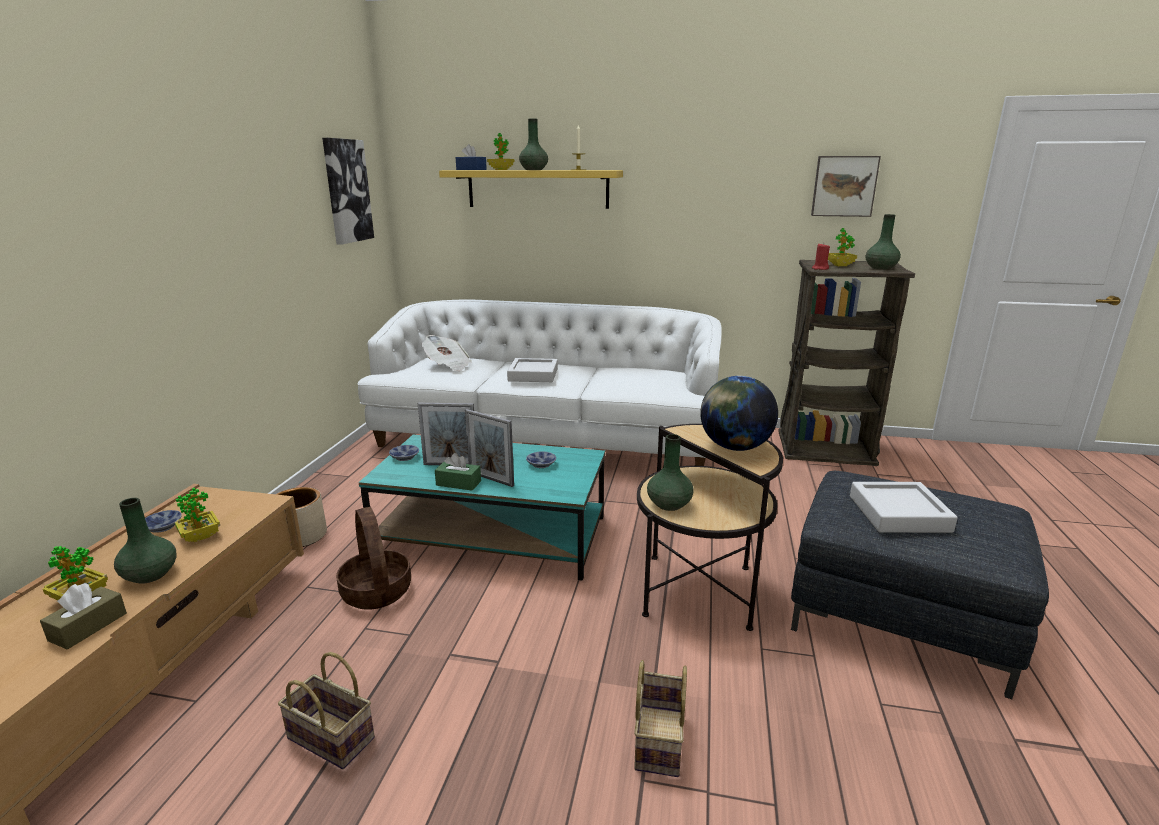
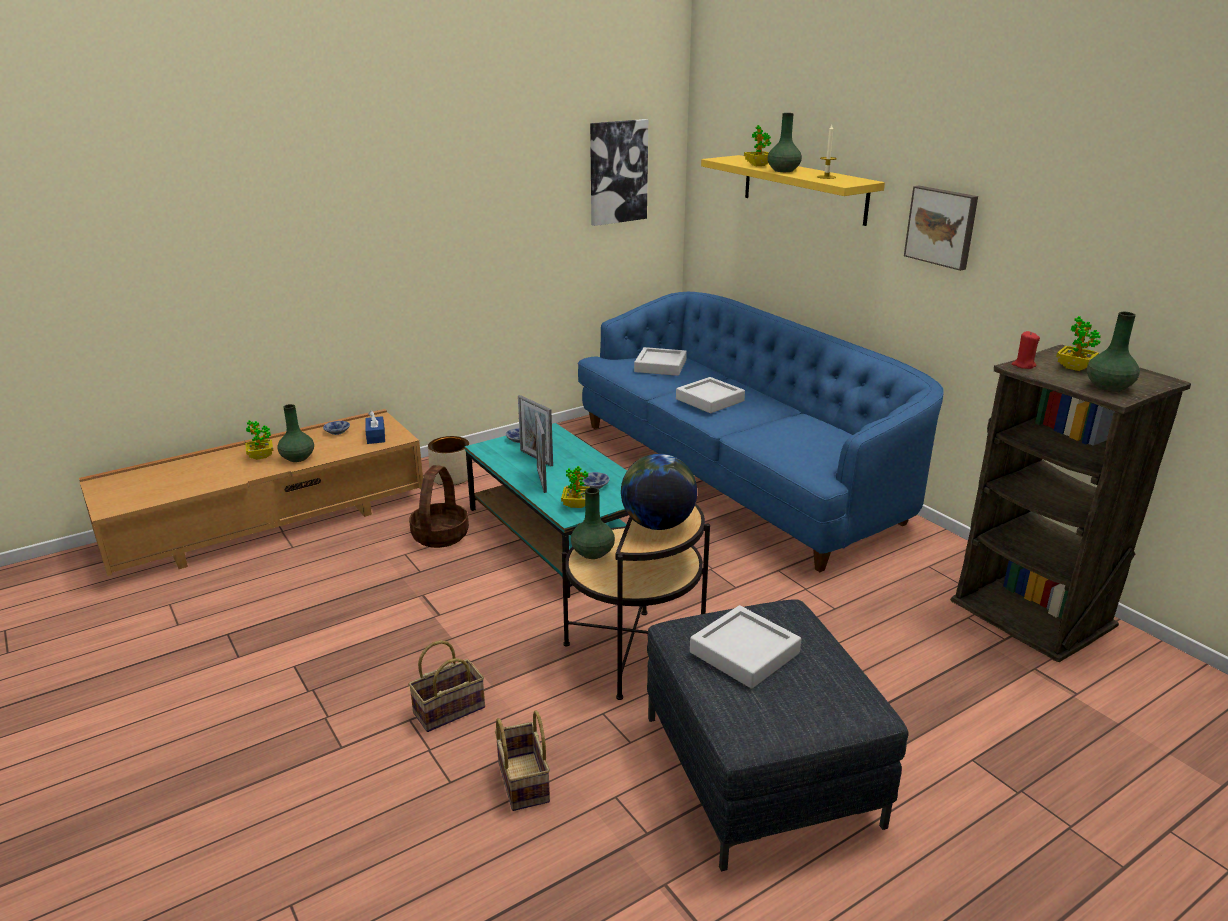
camera: 45 degrees right, 5 degrees up
(88, 627) = (246, 473): brown tissue box -> none
(200, 536) = (344, 445): potted plant -> potted plant (576, 504)
(328, 738) = (315, 600): basket -> basket (521, 780)
(448, 365) = (660, 366): newspaper -> grey tray
(458, 483) = (517, 474): green tissue box -> none
(471, 169) = (740, 159): blue tissue box -> blue tissue box (376, 436)
(546, 437) = (737, 473): white sofa -> blue sofa
(844, 186) = (1142, 253): picture -> picture (942, 226)

